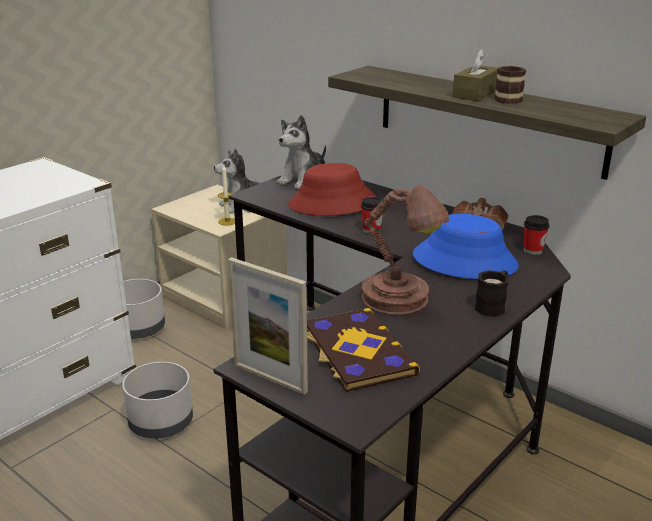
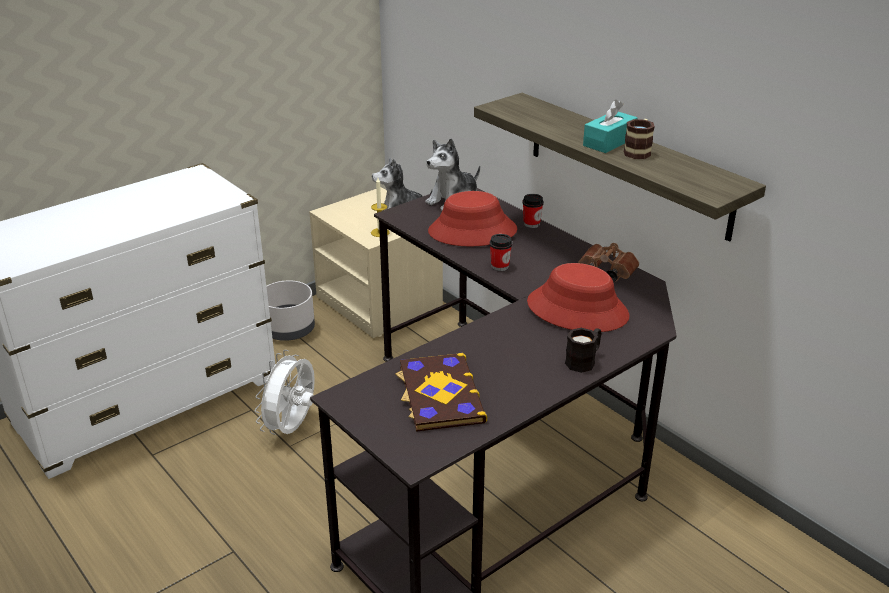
camera: 10 degrees right, 5 degrees up
(161, 423) = (292, 428): grey planter -> white fan
(270, 378) = (355, 411): picture frame -> none
(399, 300) = (498, 346): brown table lamp -> none
(464, 261) = (577, 309): blue hat -> red hat
(475, 94) = (609, 142): brown tissue box -> turquoise tissue box
(533, 250) = (651, 304): cup -> cup (531, 224)

